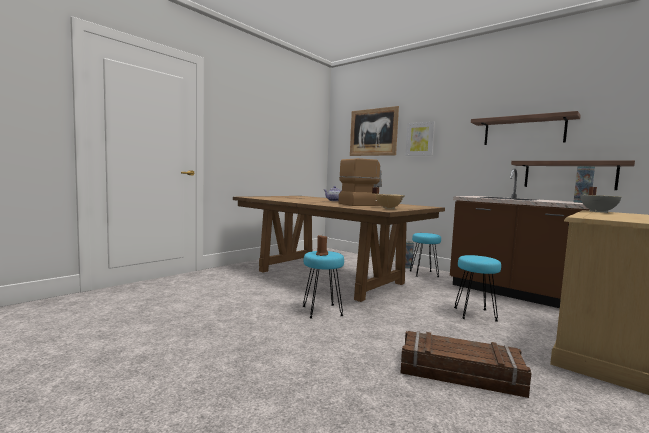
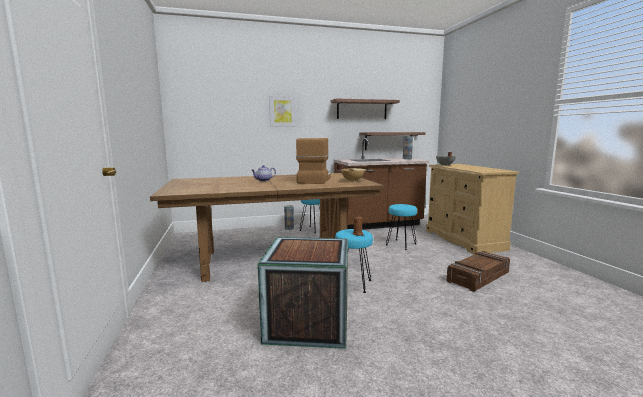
camera: 55 degrees left, 5 degrees up
(233, 309) = (308, 322): none -> crate
(373, 132) = (229, 101): picture -> none

